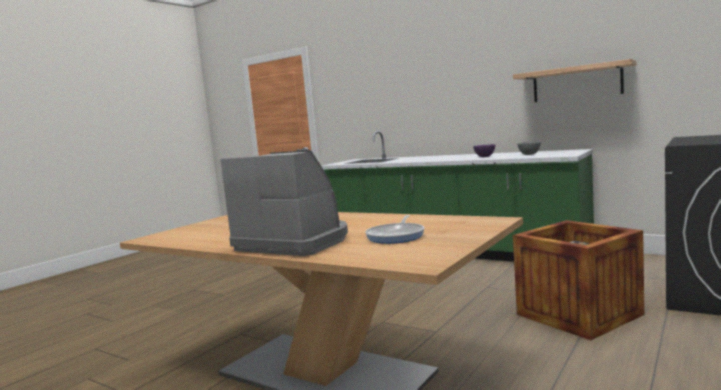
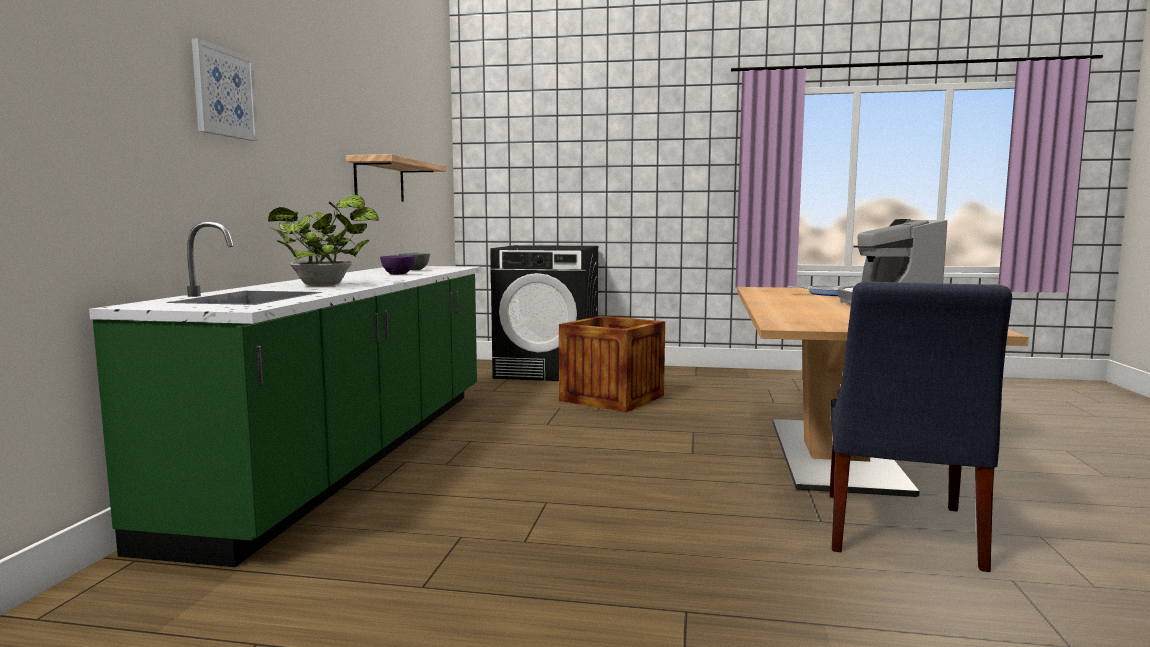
camera: 115 degrees left, 0 degrees up
(200, 350) = (898, 532): none -> blue chair
(414, 159) = (327, 285): none -> potted plant
(415, 72) = (224, 93): none -> picture

